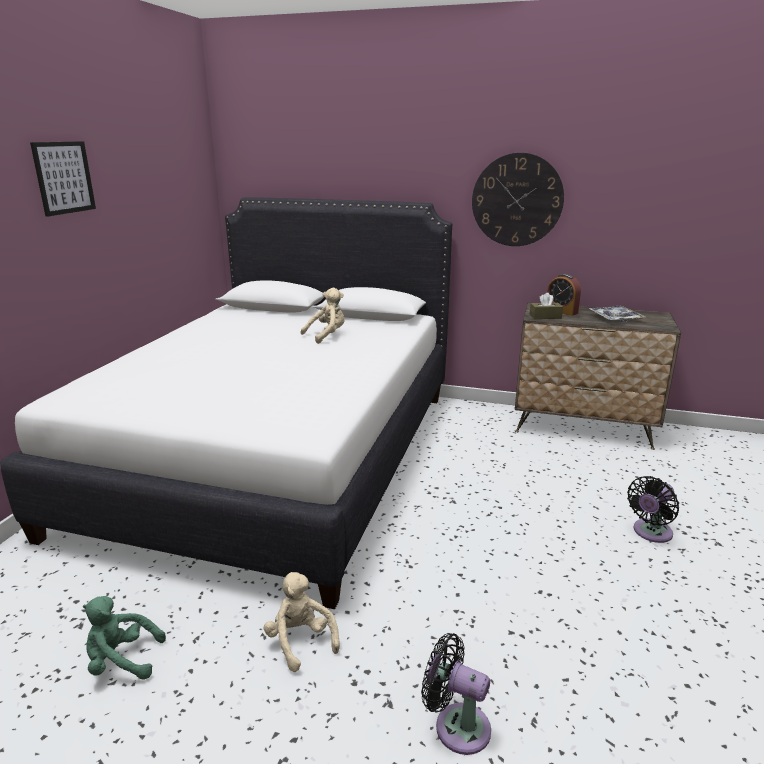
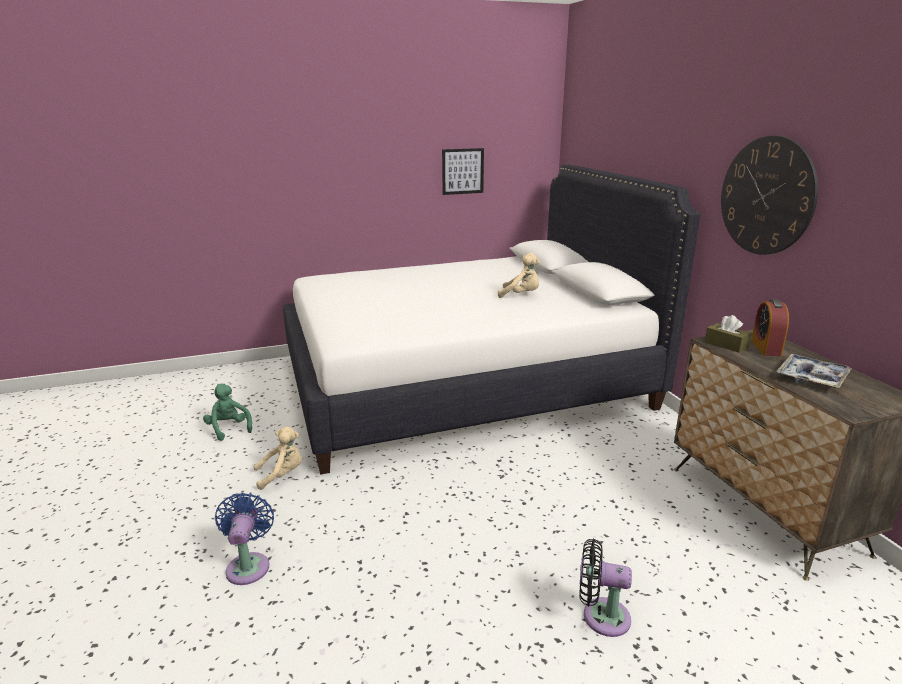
camera: 55 degrees right, 0 degrees up
(64, 177) = (382, 137): picture -> picture (462, 171)
(300, 641) = (282, 474): beige plush toy -> beige plush toy turned 45 degrees clockwise
(457, 725) = (249, 565): black fan -> blue fan

